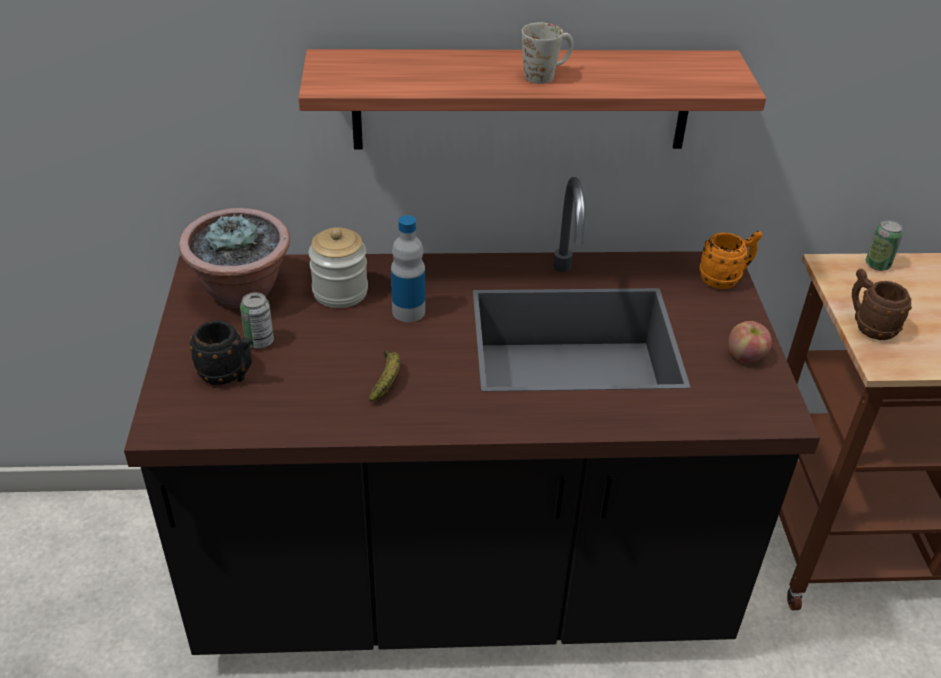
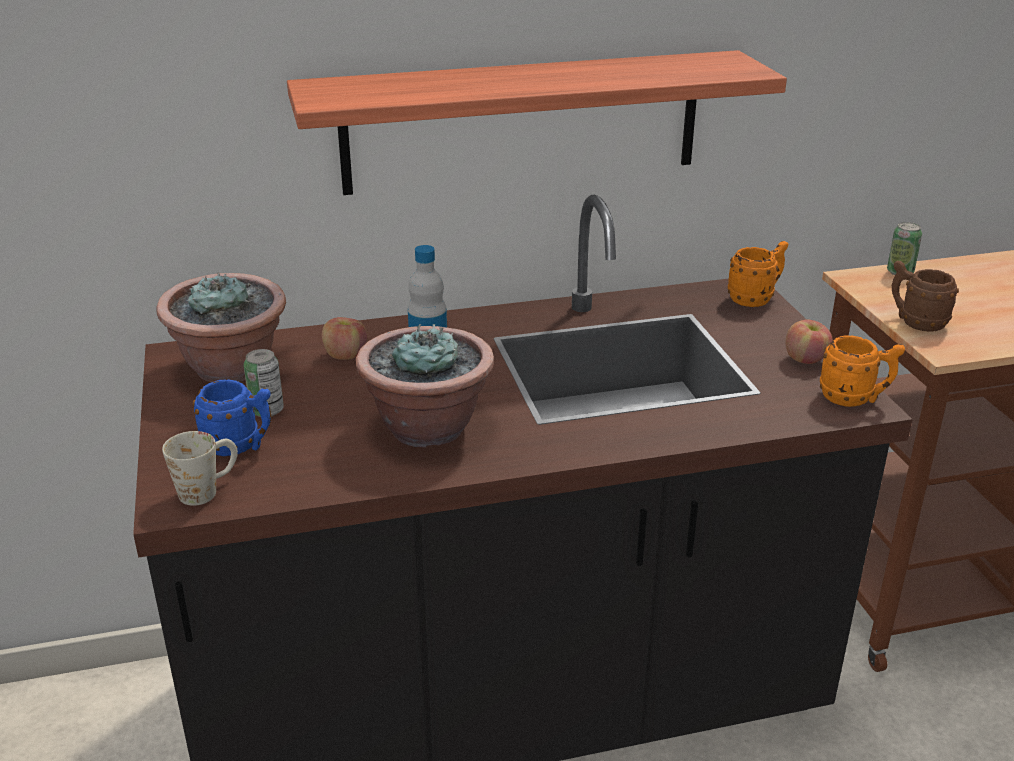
camera: 10 degrees left, 10 degrees down
(228, 376) = (240, 446): black mug -> blue mug
(340, 292) = (345, 355): jar -> apple
(387, 380) = (427, 427): banana -> potted plant
(546, 74) = (556, 78): white mug -> white mug (208, 489)
(774, 407) = (854, 399): none -> orange mug

